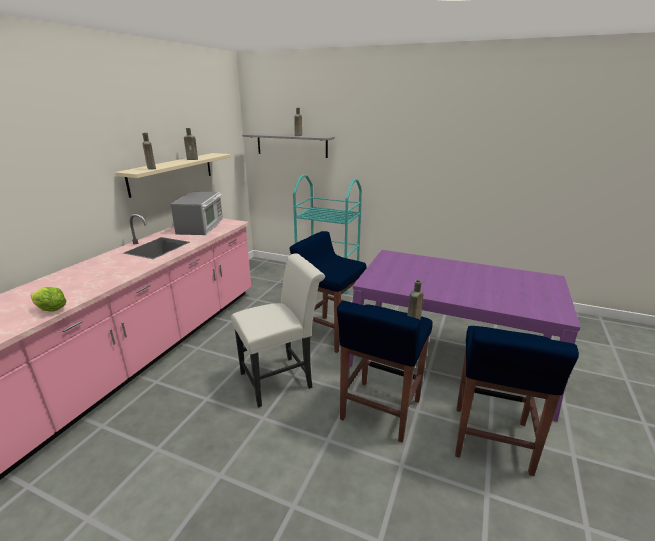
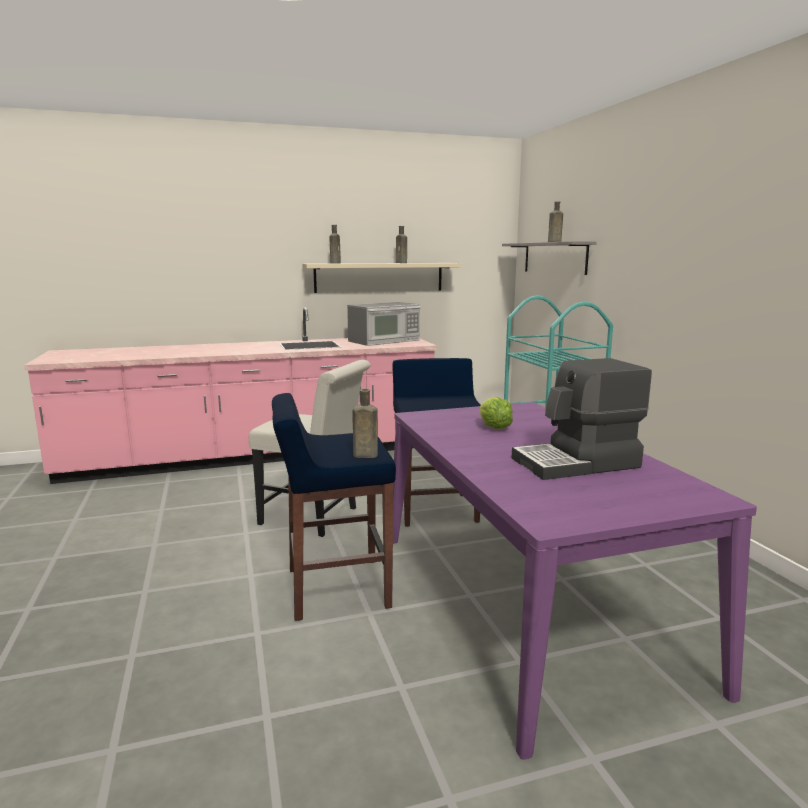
camera: 50 degrees right, 10 degrees down
(51, 310) = (158, 356): lettuce -> lettuce (494, 428)
(491, 281) = (577, 463): none -> coffee machine
(491, 440) = (381, 693): blue stool -> none

